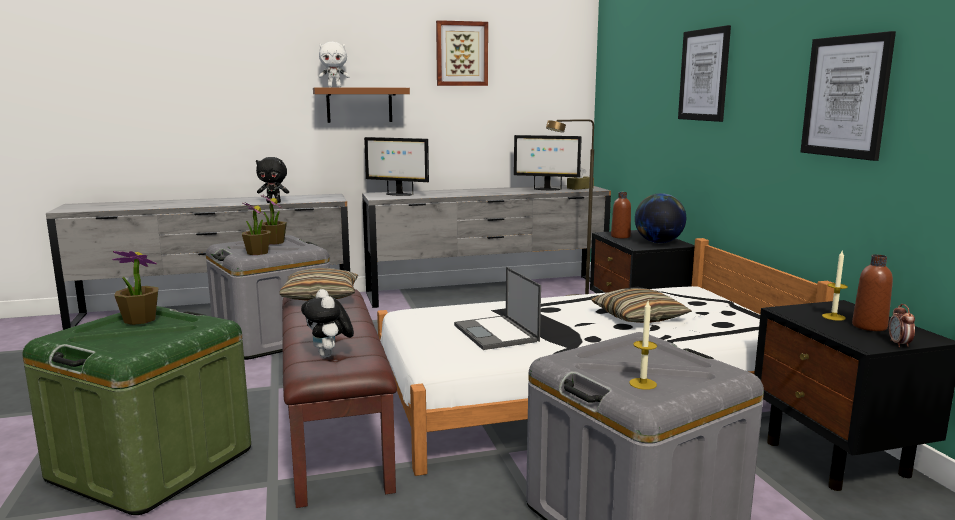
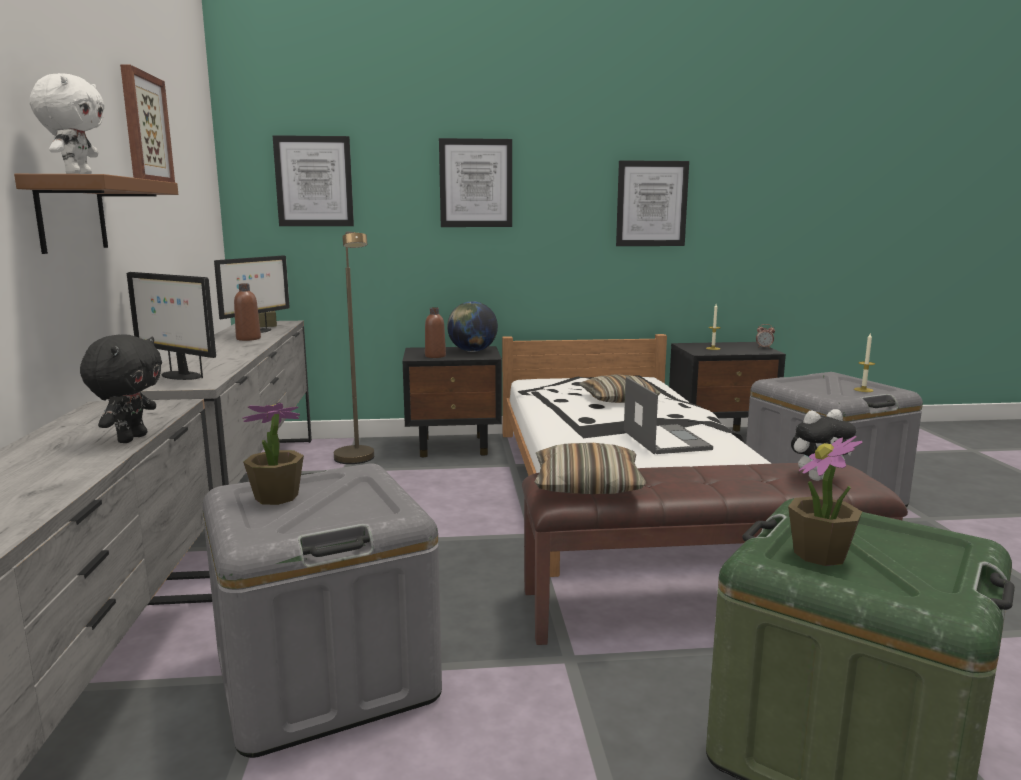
camera: 80 degrees left, 0 degrees up
(257, 253) = (356, 508): potted plant -> none
(398, 194) = (180, 376): monitor -> monitor turned 90 degrees clockwise
(496, 333) = (665, 440): laptop -> laptop turned 90 degrees counterclockwise
(627, 77) = (314, 181): none -> picture
(869, 326) = (731, 347): brown bottle -> brown bottle (248, 339)

